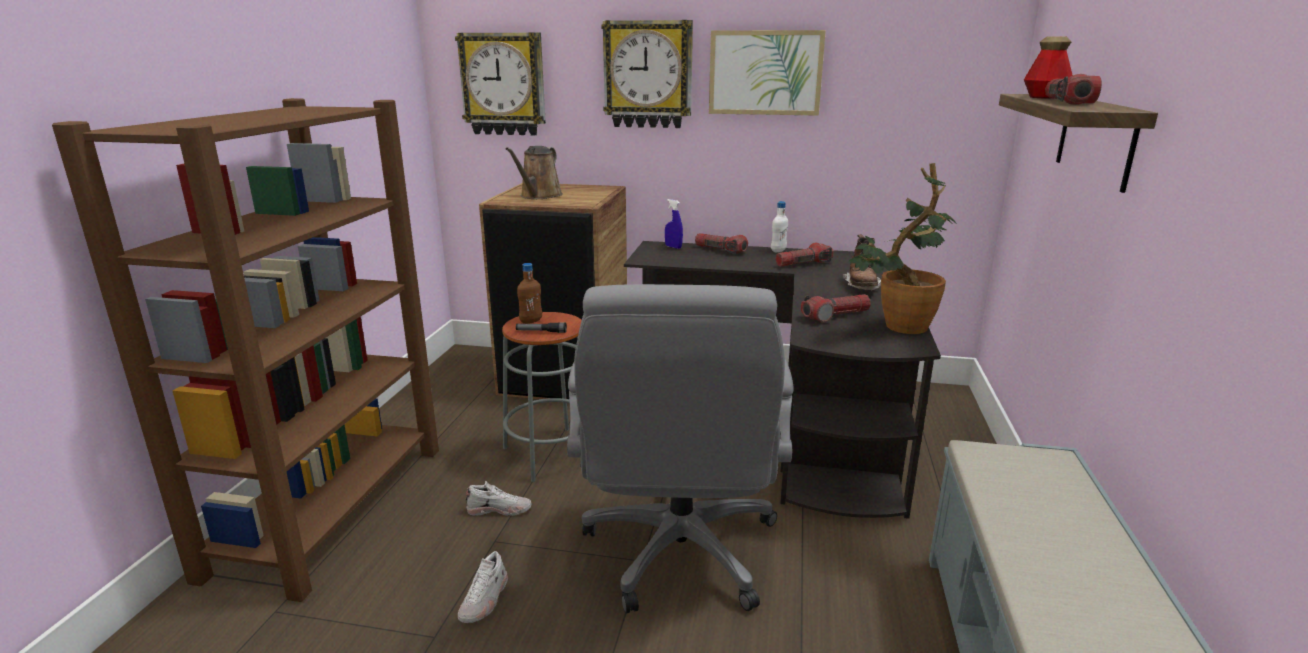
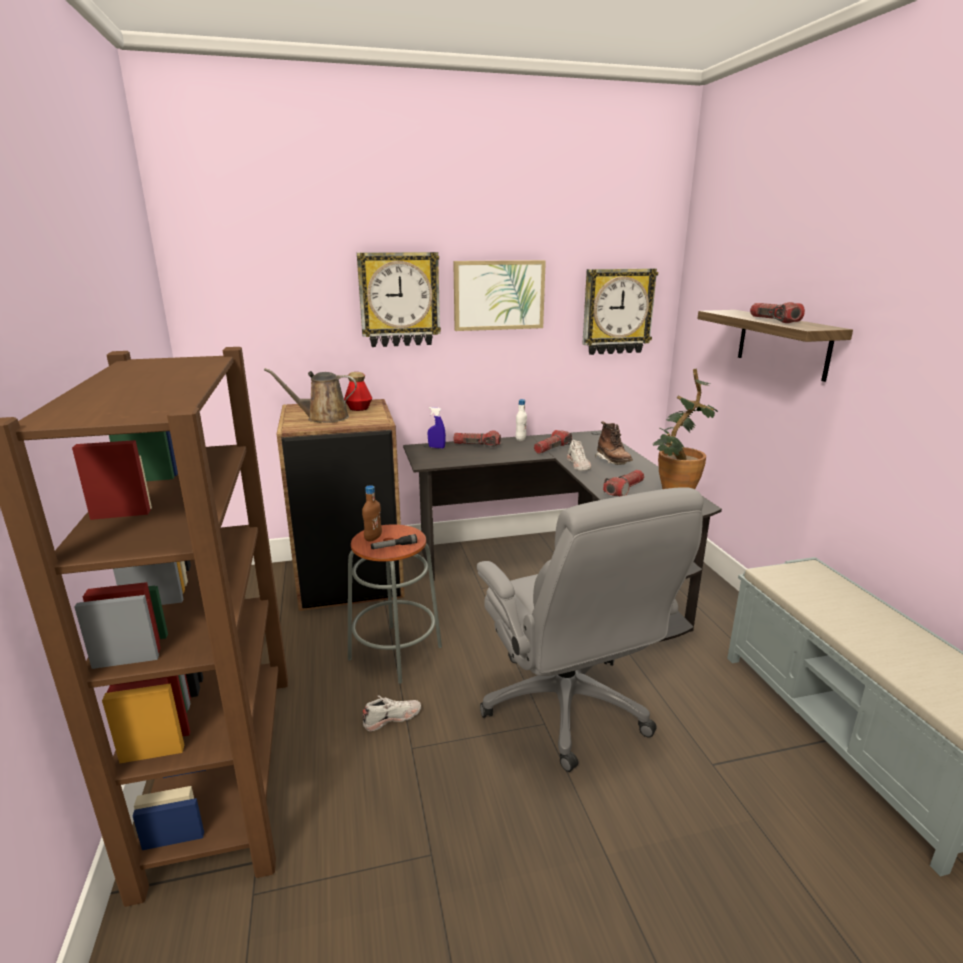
camera: 25 degrees left, 0 degrees up
(485, 600) = (447, 804): white shoe -> white shoe (579, 465)
(503, 84) = (256, 313): wall clock -> wall clock (617, 311)
(539, 196) = (323, 418): brown watering can -> brown watering can turned 90 degrees clockwise
(1045, 97) = (742, 315): bottle -> bottle (359, 409)

